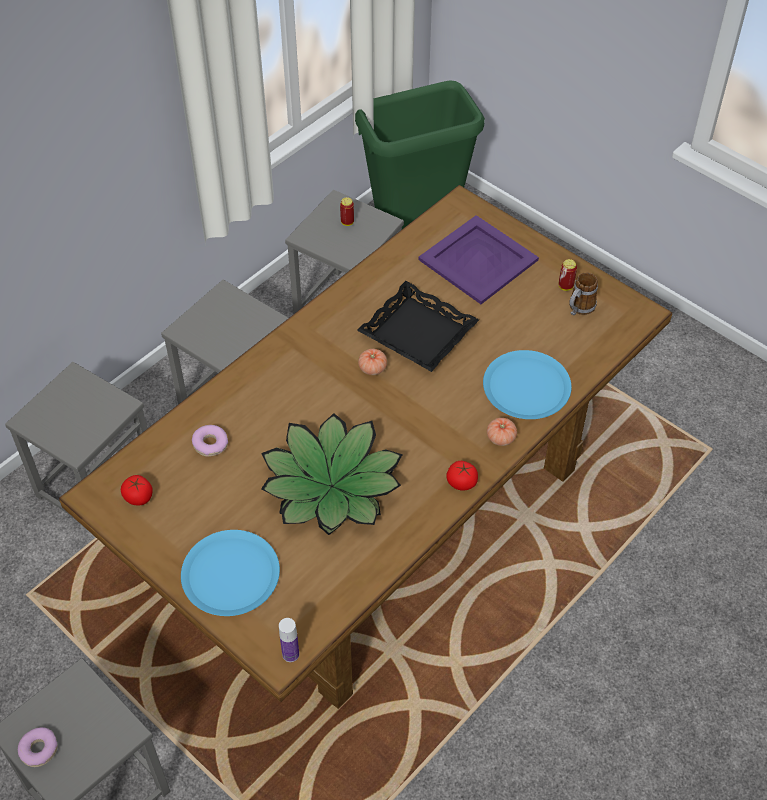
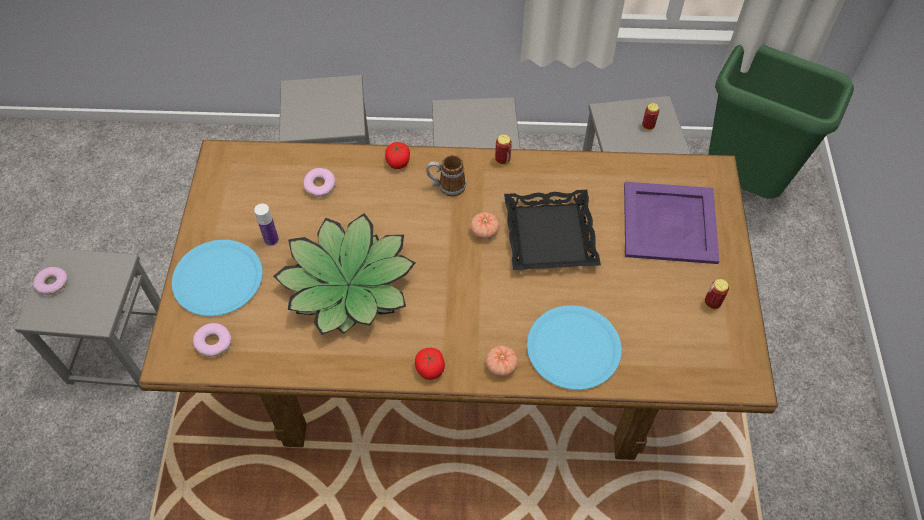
camera: 50 degrees right, 5 degrees up
(138, 497) = (239, 180): tomato -> tomato (398, 162)
(290, 654) = (177, 365): bottle -> bottle (271, 240)
(294, 614) = (214, 343): none -> donut
(317, 312) = (502, 160): none -> can
(579, 309) = (698, 330): mug -> mug (446, 186)

